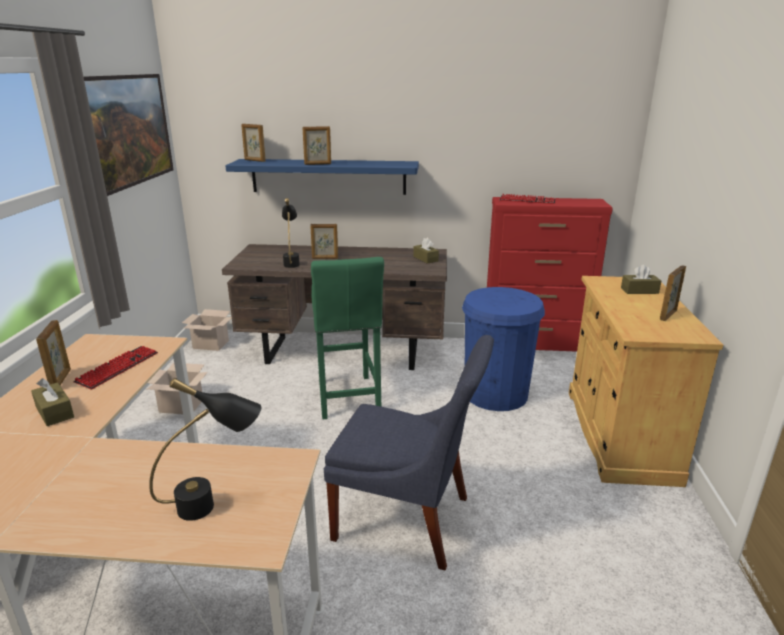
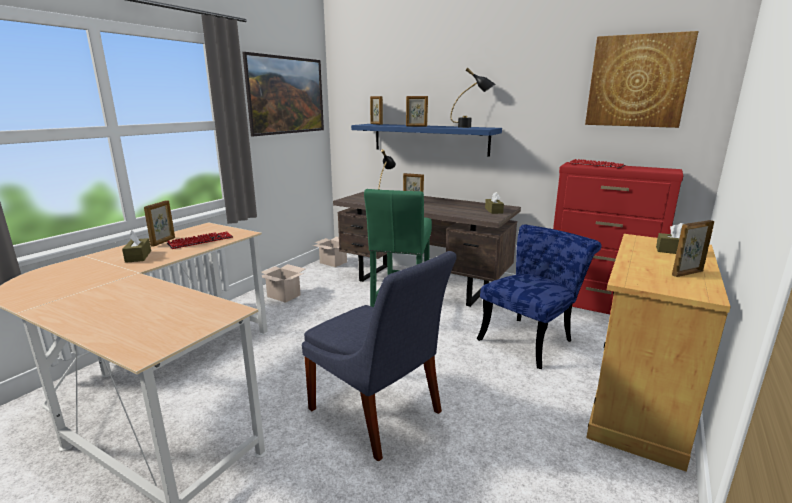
camera: 25 degrees right, 5 degrees down
(214, 505) = (150, 323): black table lamp -> black table lamp (471, 127)
(495, 393) = (531, 339): blue trash can -> blue chair
(559, 111) = (637, 81): none -> picture

